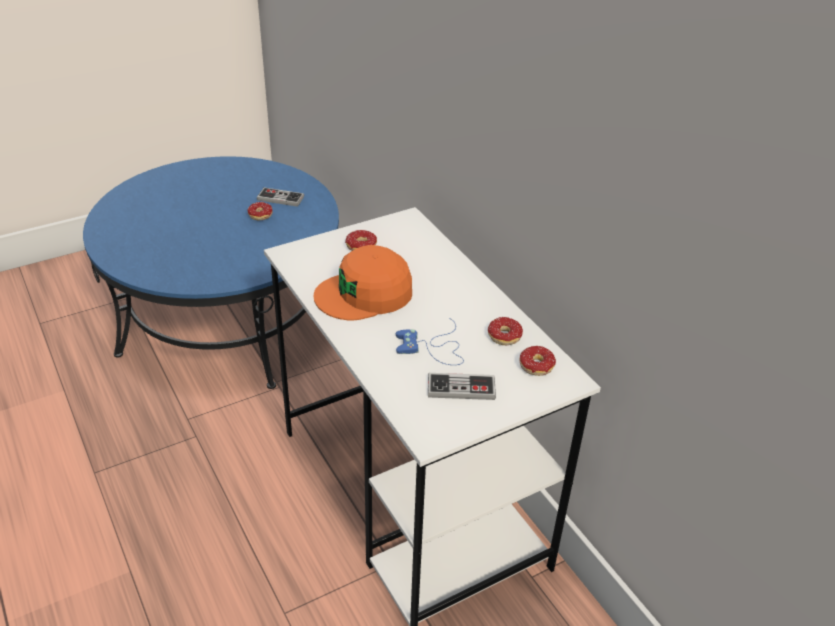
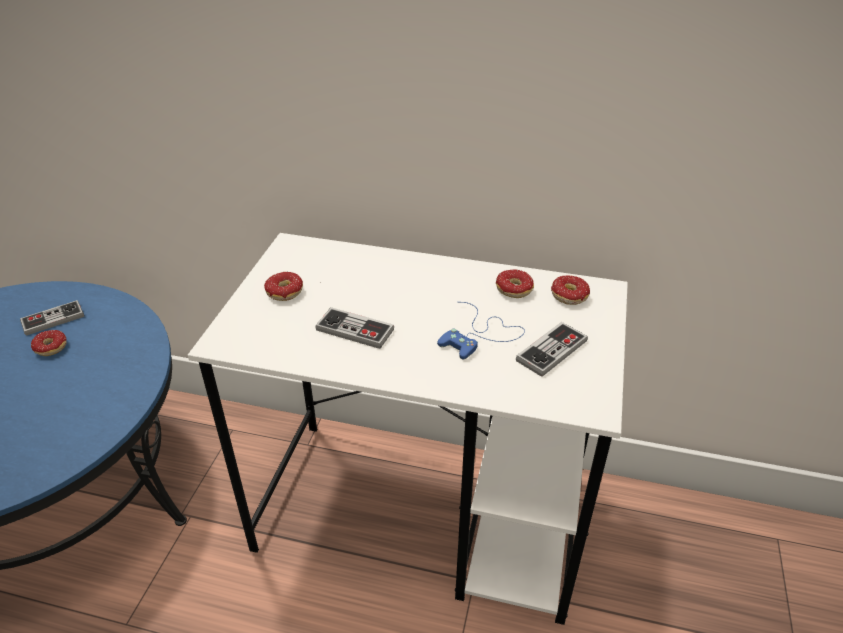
camera: 45 degrees left, 0 degrees up
(365, 294) = (355, 330): orange cap -> game controller

